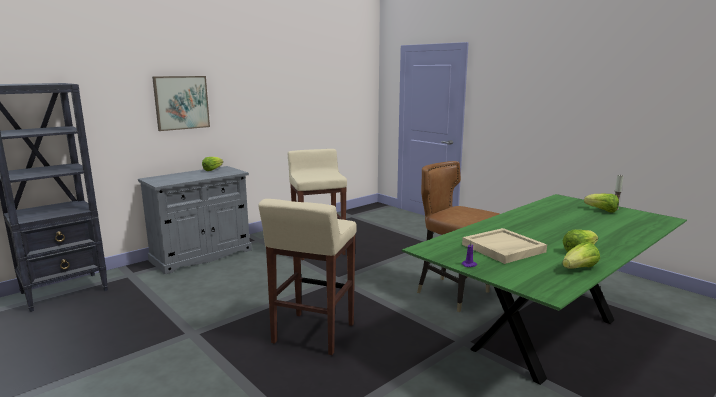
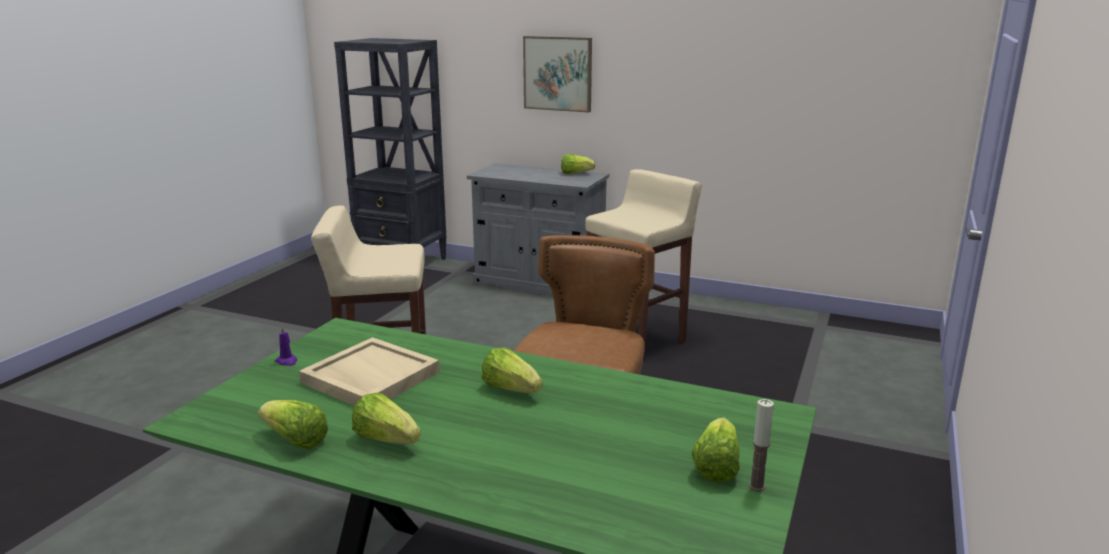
camera: 65 degrees right, 5 degrees up
(528, 226) = (511, 389): none -> lettuce

